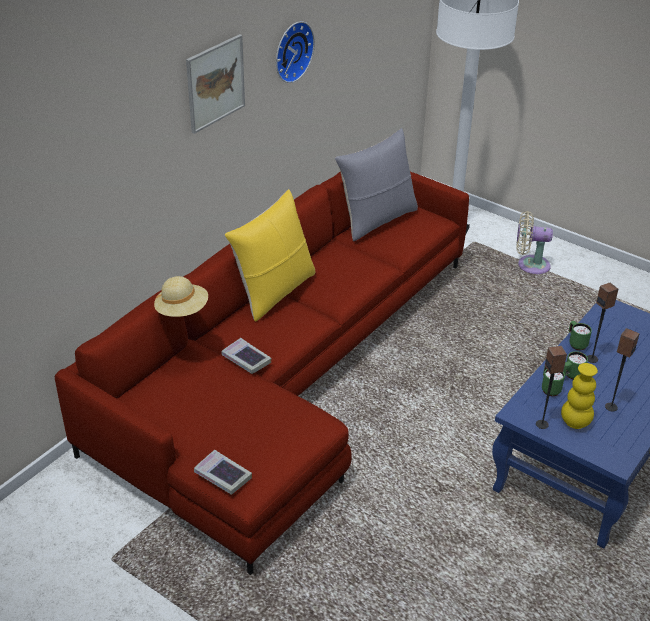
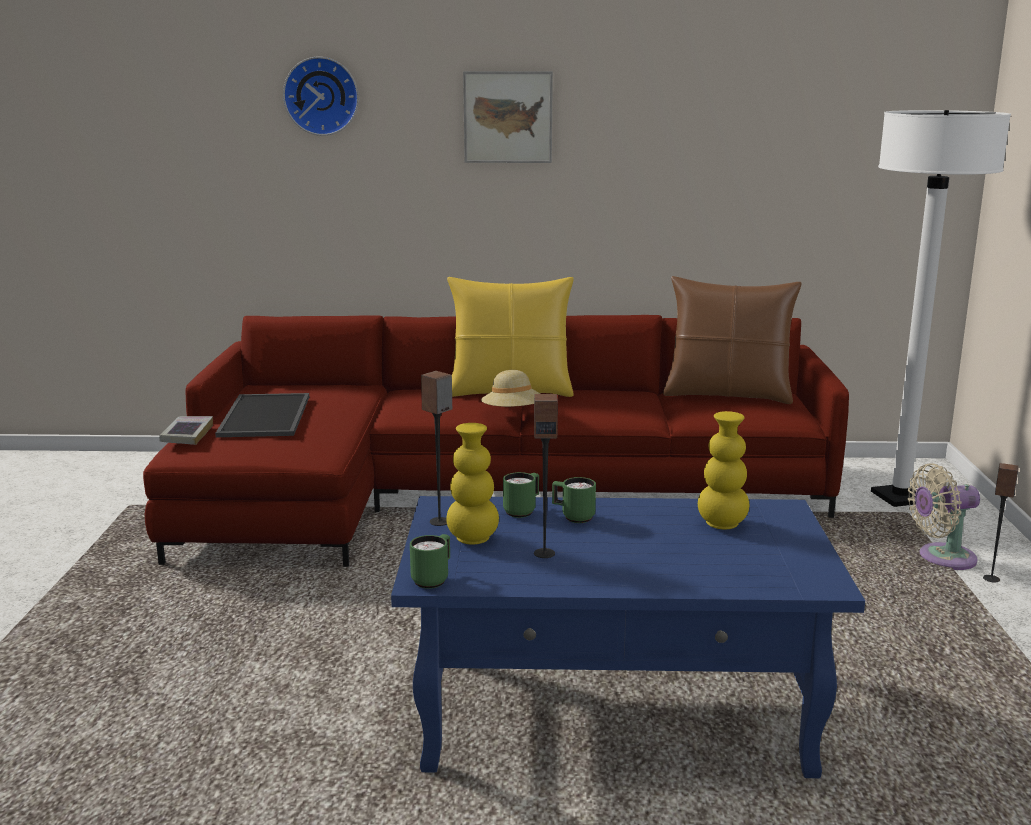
camera: 55 degrees right, 20 degrees down
(182, 311) = (349, 324): beige hat -> beige hat (513, 414)
(224, 421) = (267, 416): none -> tray
(246, 359) = (379, 405): book -> none
(291, 51) = (645, 126): wall clock -> wall clock (322, 96)
(376, 220) = (727, 394): grey pillow -> brown pillow
(530, 265) = (941, 558): beige fan -> beige fan turned 75 degrees counterclockwise
(576, 343) = (652, 506): green mug -> green mug (433, 579)
(592, 359) = (635, 521): speaker -> speaker (991, 579)
(615, 335) = (722, 524): none -> yellow vase

